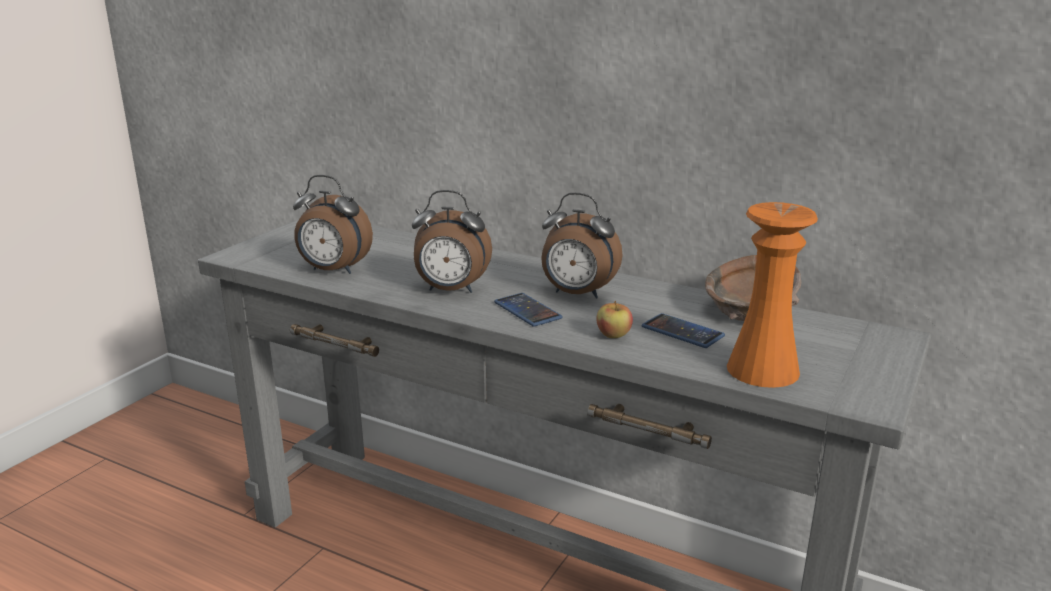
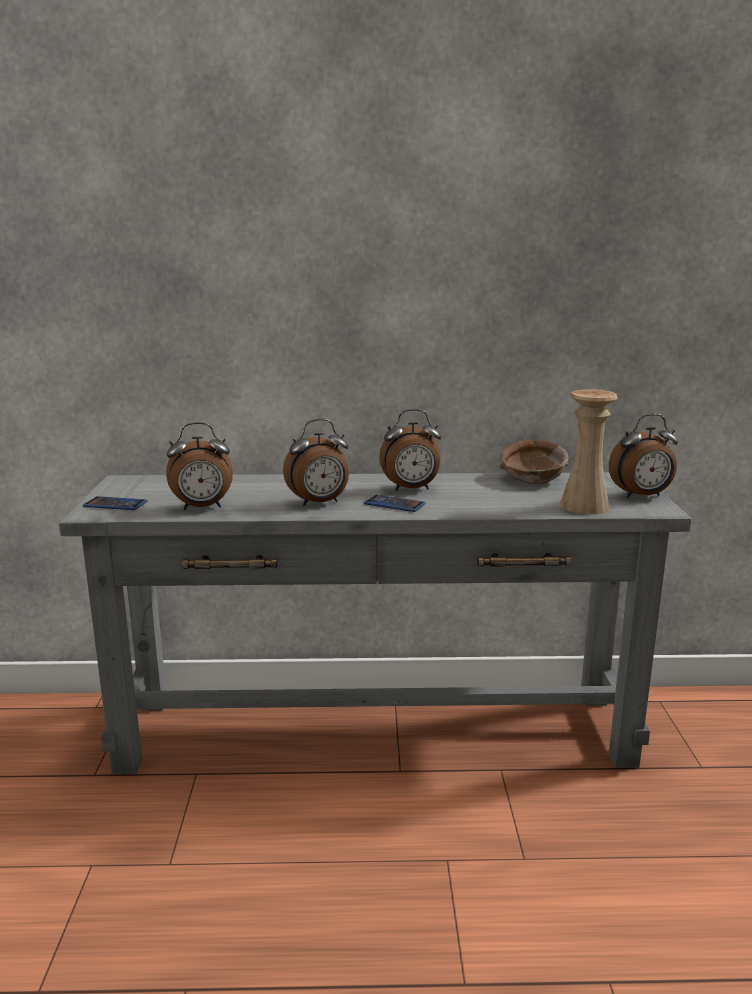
camera: 30 degrees left, 5 degrees down
(613, 335) = (473, 506): apple -> none
(682, 332) = (510, 496): phone -> phone (115, 504)
(762, 370) = (584, 506): orange vase -> beige vase
(874, 374) = (642, 496): none -> alarm clock

